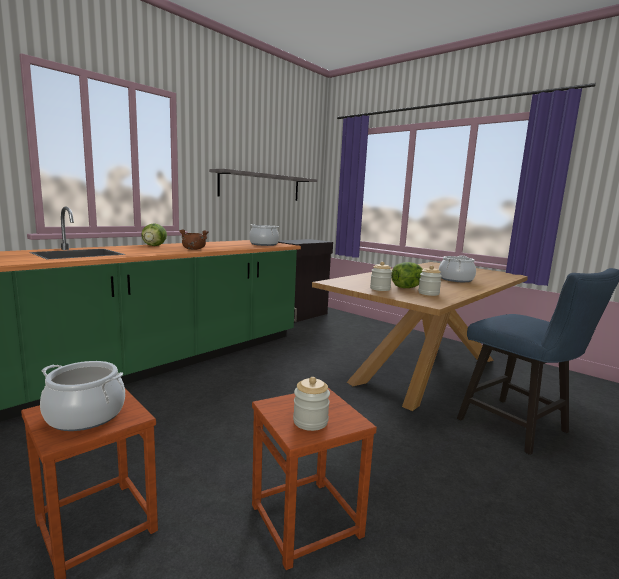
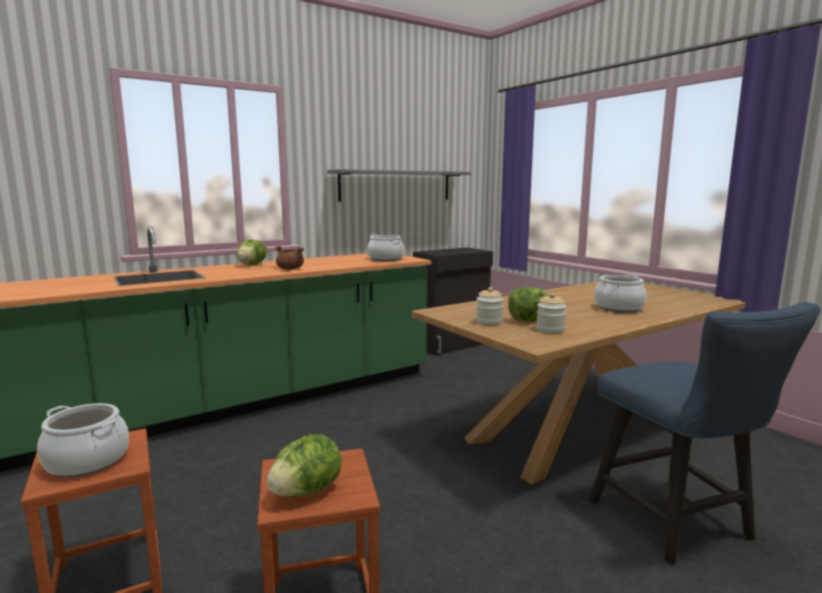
camera: 15 degrees right, 0 degrees up
(310, 421) = (306, 491): jar -> lettuce

